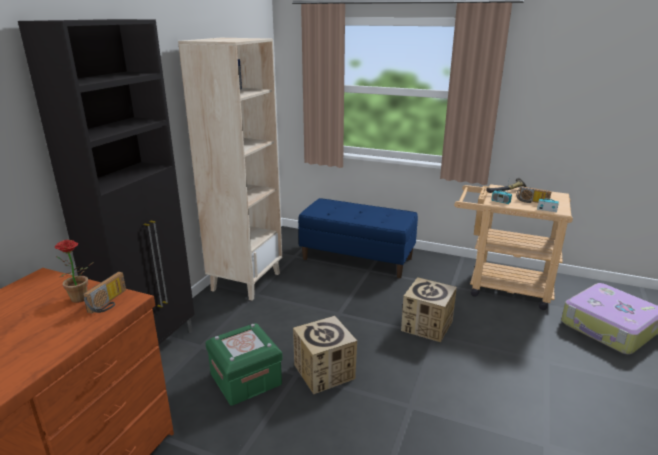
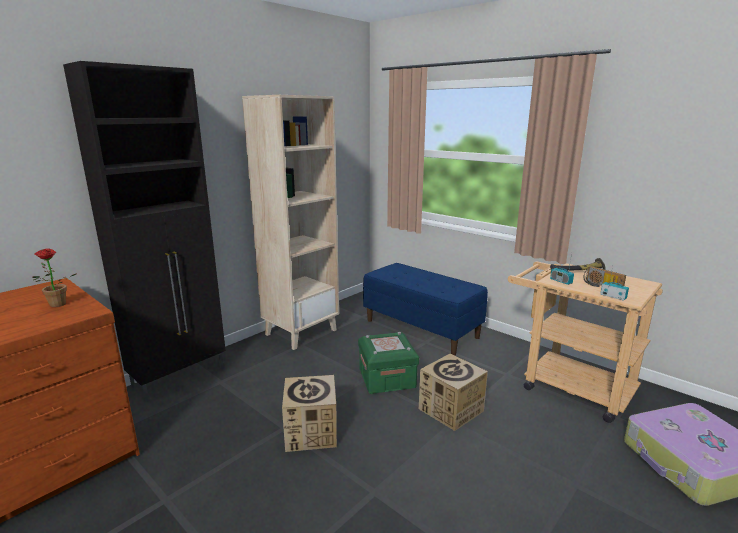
camera: 20 degrees right, 5 degrees down
(110, 302) = (74, 311): radio -> none
(246, 379) = (235, 421): green storage box -> green storage box (387, 378)

